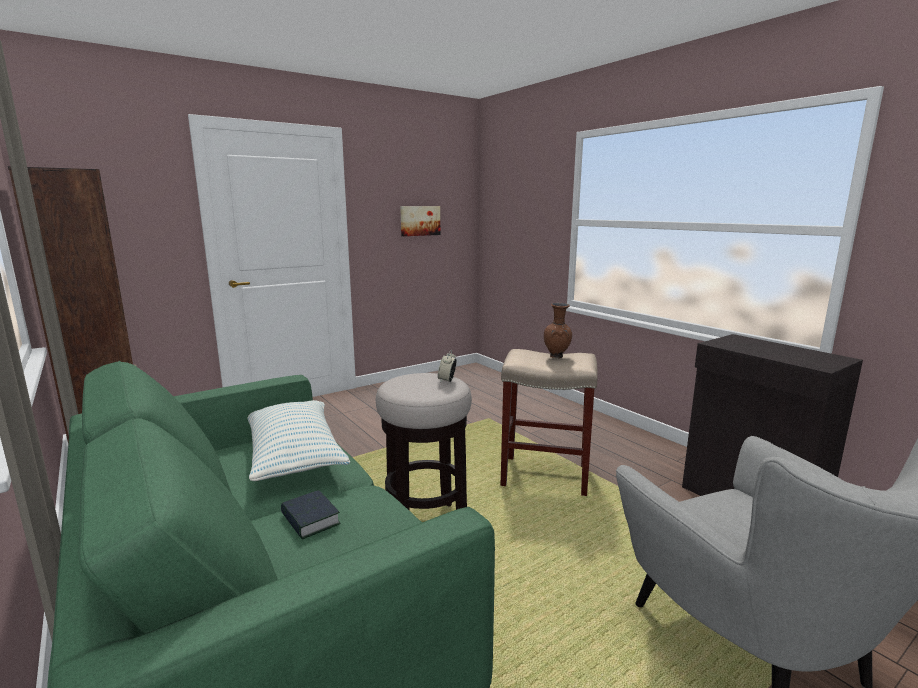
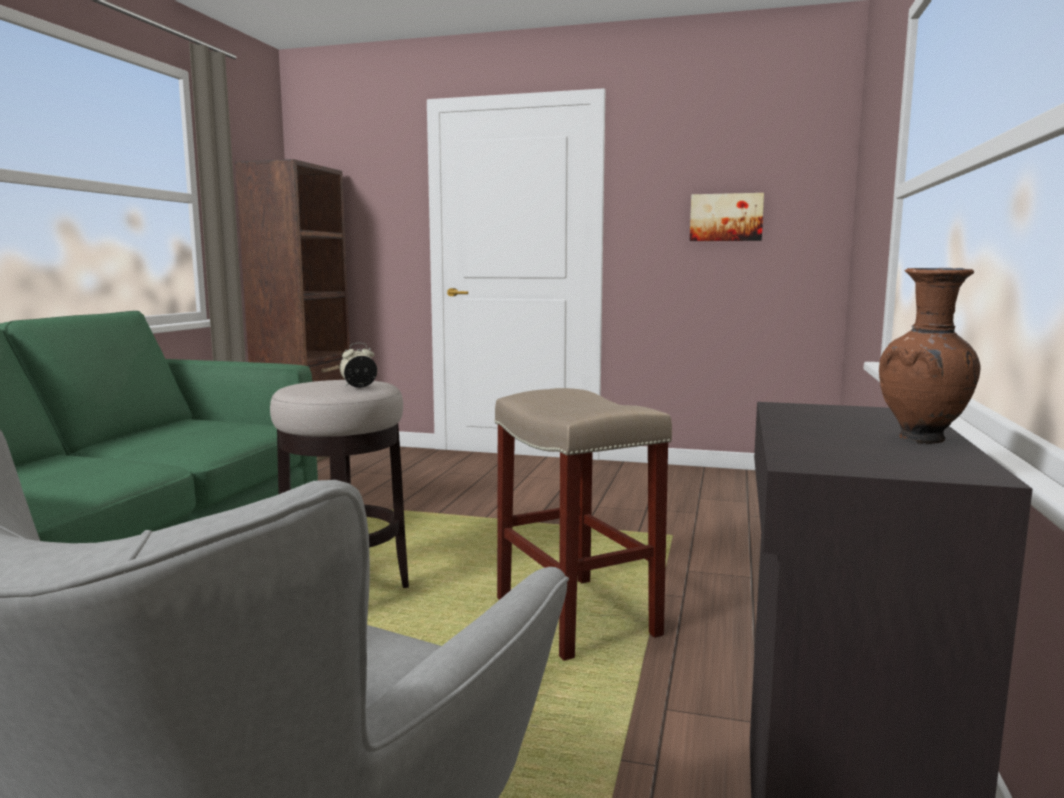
camera: 50 degrees right, 5 degrees down
(294, 456) = (210, 435): pillow -> none
(310, 520) = (82, 465): book -> none
(557, 357) = (587, 402): brown vase -> brown vase (923, 441)

